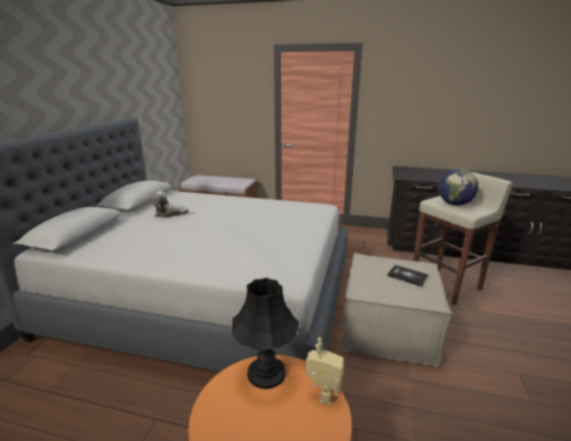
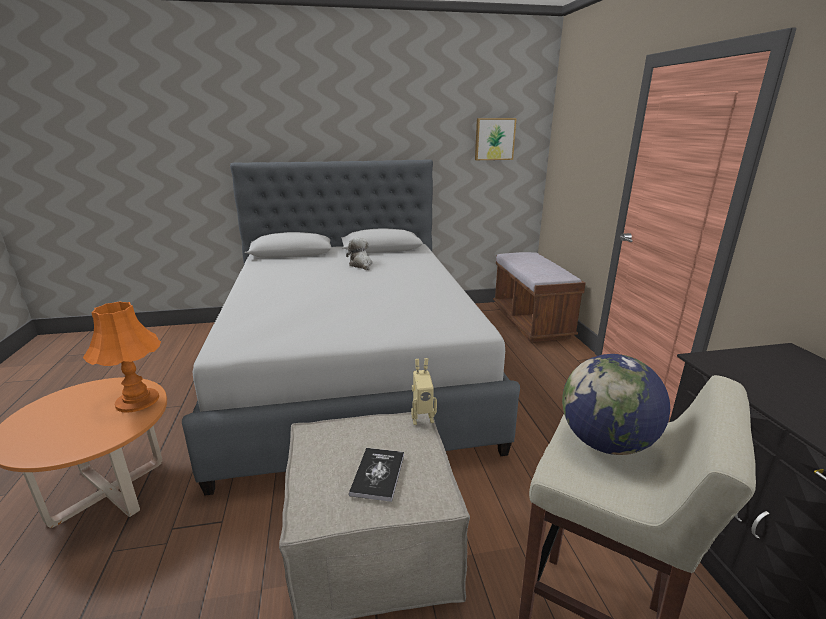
camera: 65 degrees right, 0 degrees up
(158, 96) = (494, 139): none -> picture
(266, 373) = (137, 400): black table lamp -> orange table lamp
(322, 394) = (100, 439): toy robot -> toy robot (422, 417)

